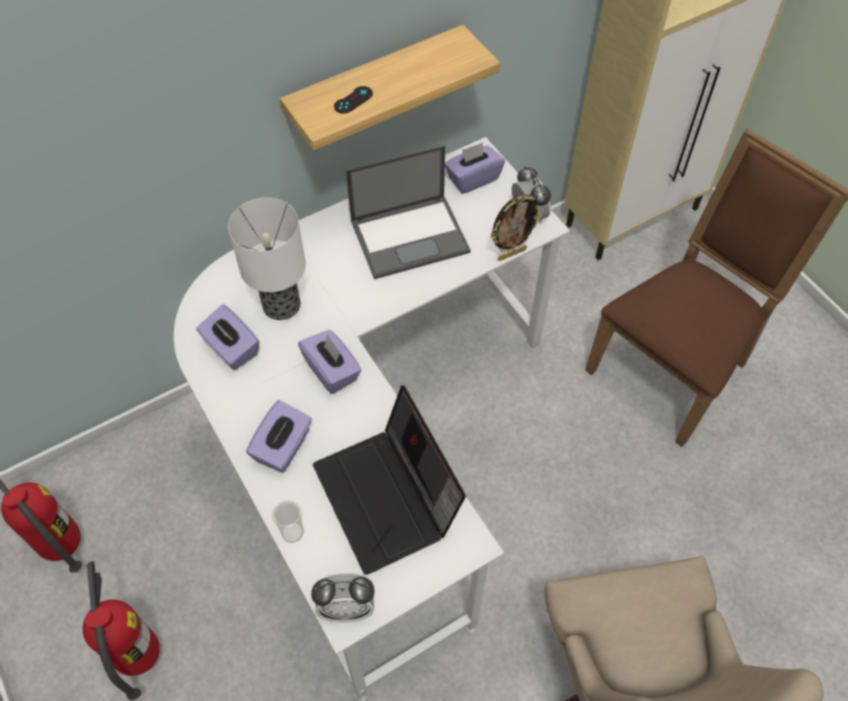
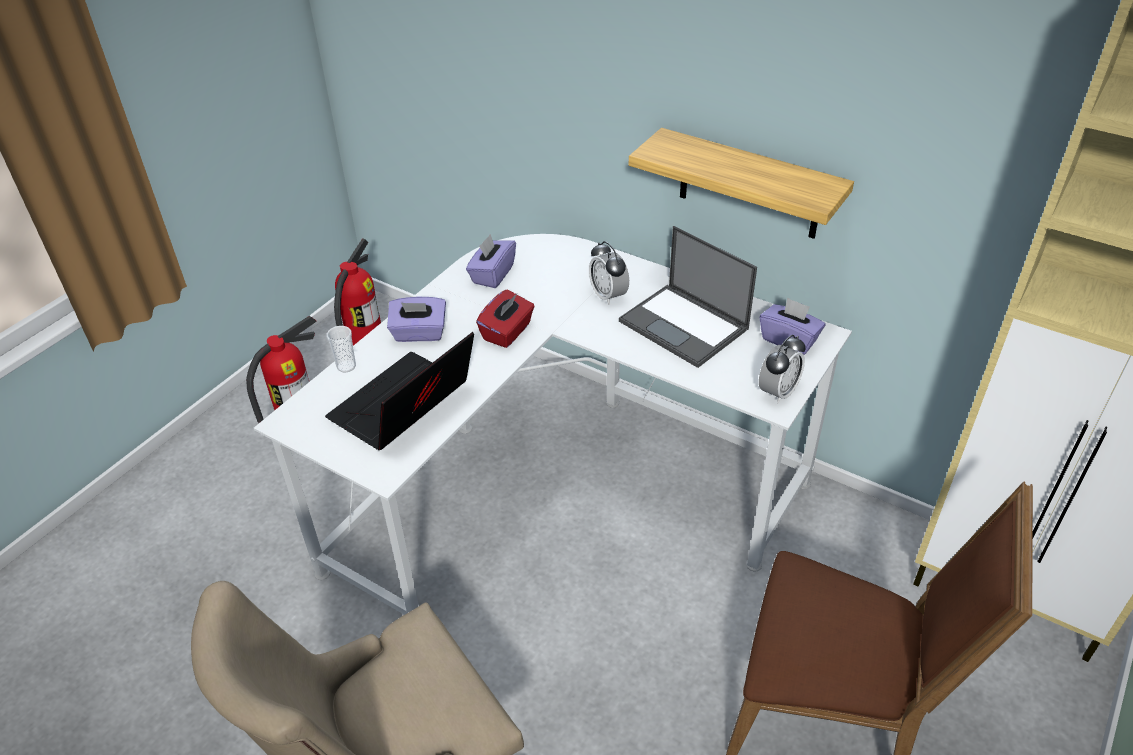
camera: 65 degrees right, 15 degrees down
(280, 305) = (551, 282): table lamp -> none
(332, 371) = (507, 332): purple tissue box -> red tissue box
(347, 608) = (293, 419): alarm clock -> alarm clock (608, 295)
(353, 100) = (694, 158): black game controller -> none
(511, 254) = (720, 395): picture frame -> none

